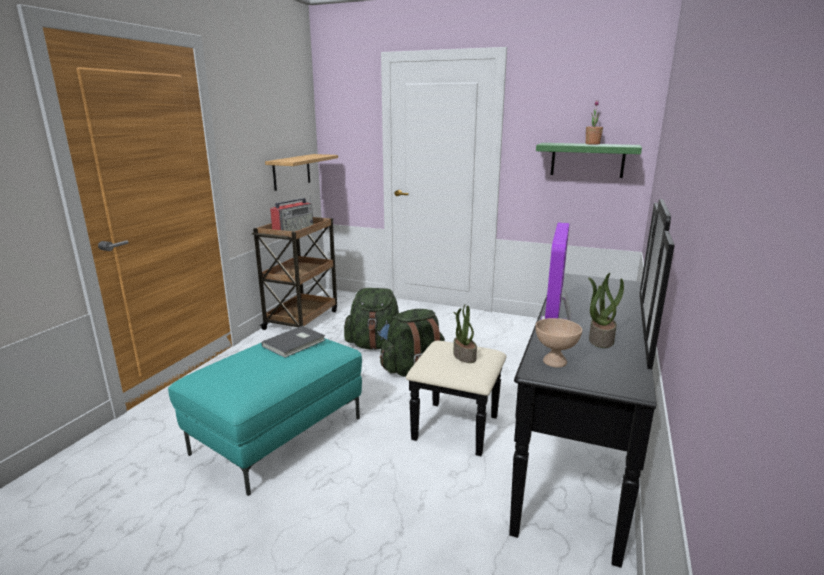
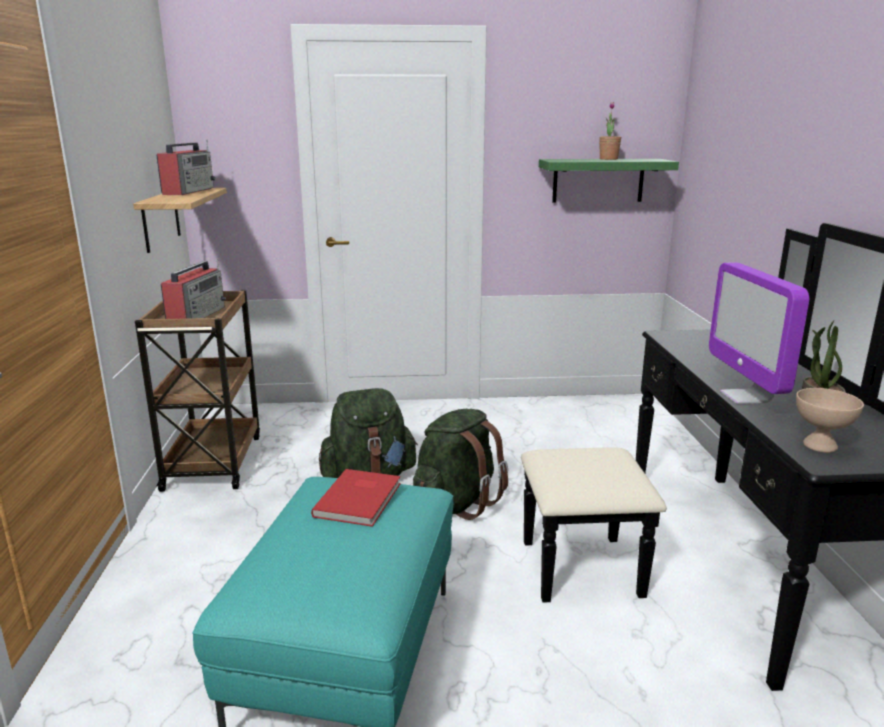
camera: 25 degrees left, 0 degrees up
(295, 343) = (361, 499): grey book -> red book
(311, 156) = (189, 191): none -> radio
(464, 356) = (596, 465): potted plant -> none

